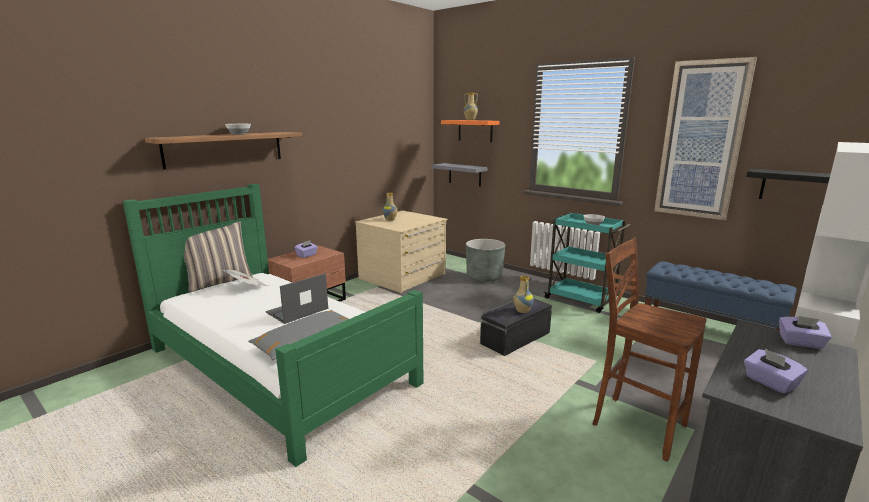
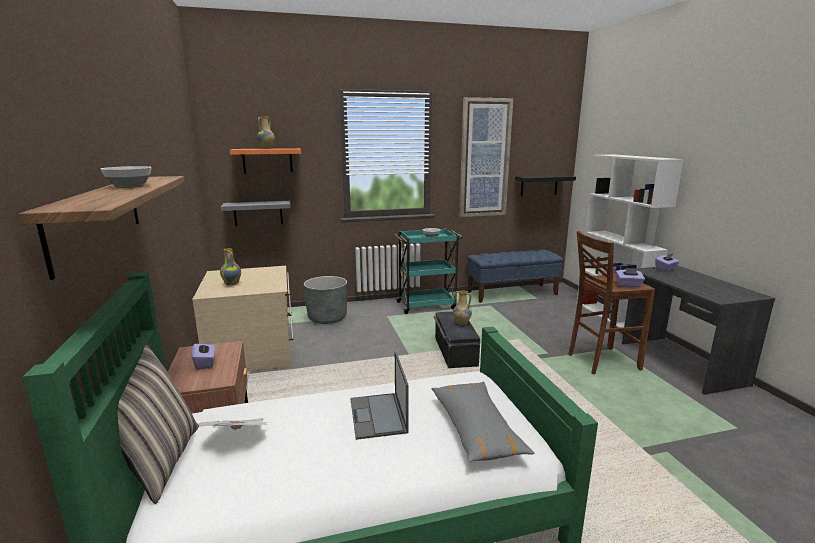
camera: 55 degrees left, 0 degrees up
(770, 383) = (711, 289): purple tissue box -> purple tissue box (628, 285)

